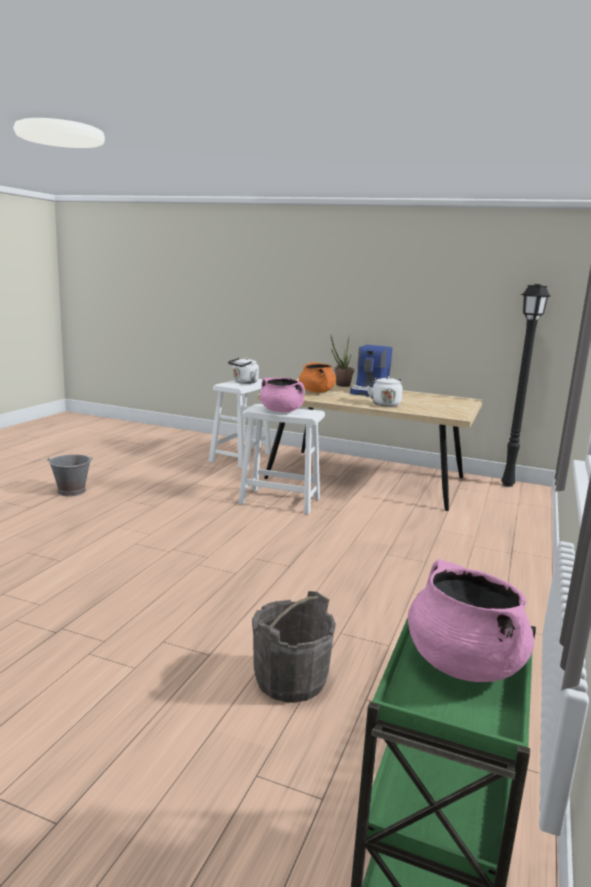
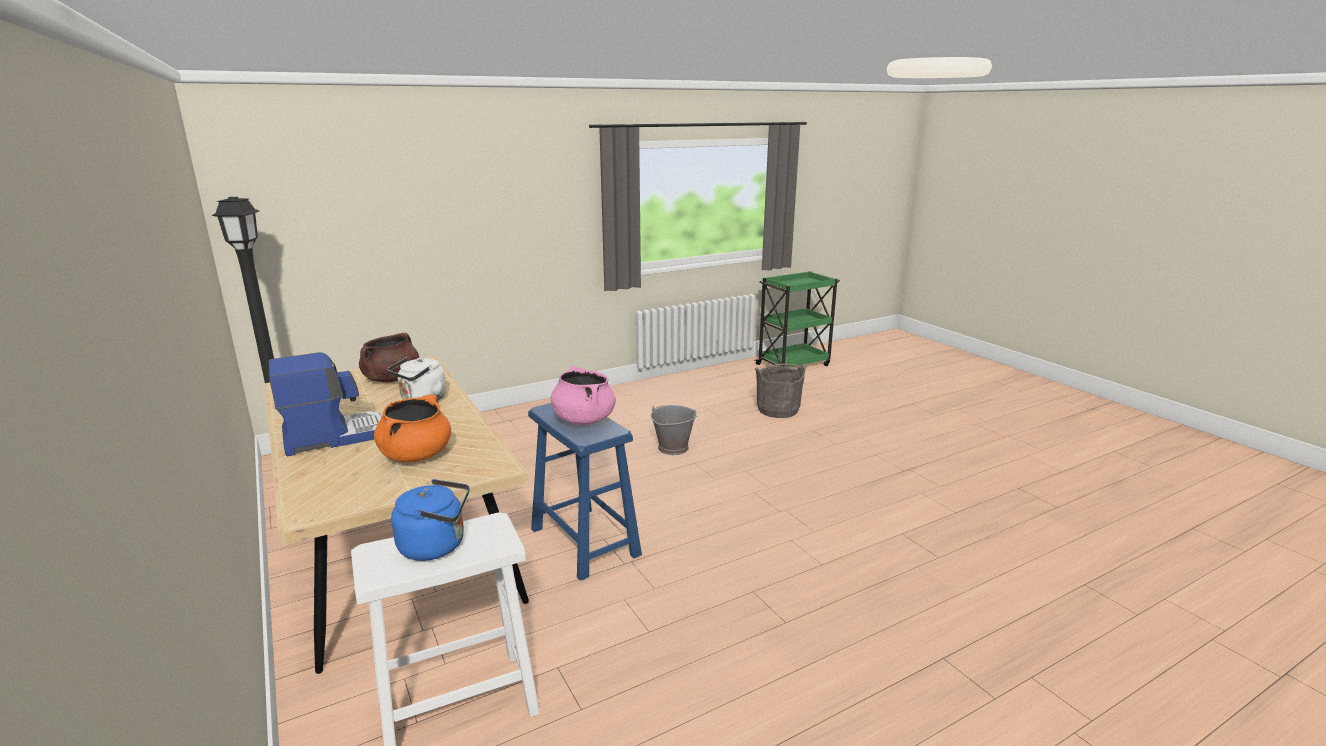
camera: 140 degrees left, 5 degrees up
(72, 491) = (869, 689): grey bucket -> grey bucket (673, 448)
(244, 382) = (437, 546): white kettle -> blue kettle
(279, 501) = (585, 542): white stool -> blue stool
(341, 385) = (311, 469): potted plant -> none
(436, 408) = (392, 379): none -> brown cooking pot
(463, 663) = (793, 284): pink cooking pot -> none

